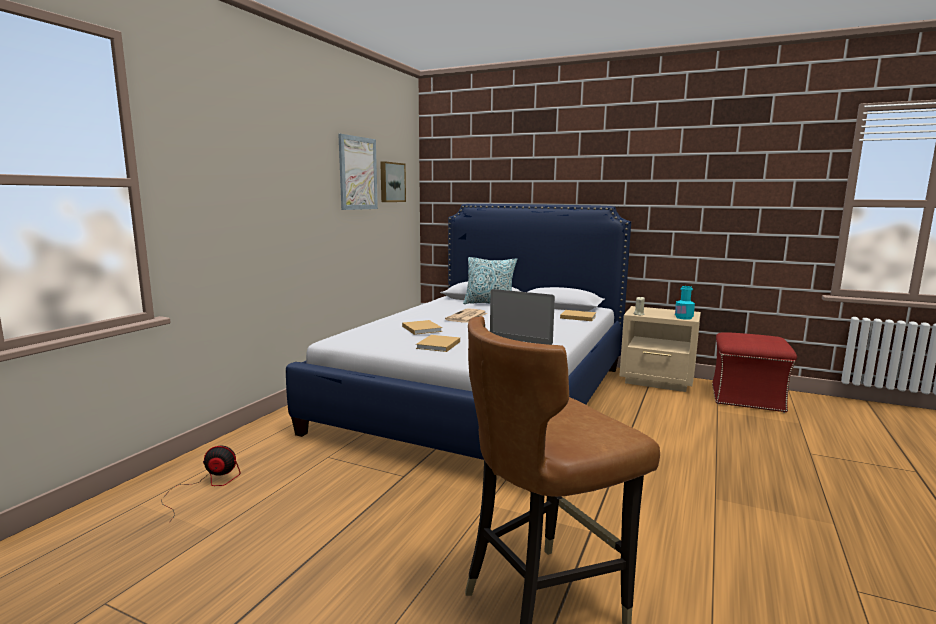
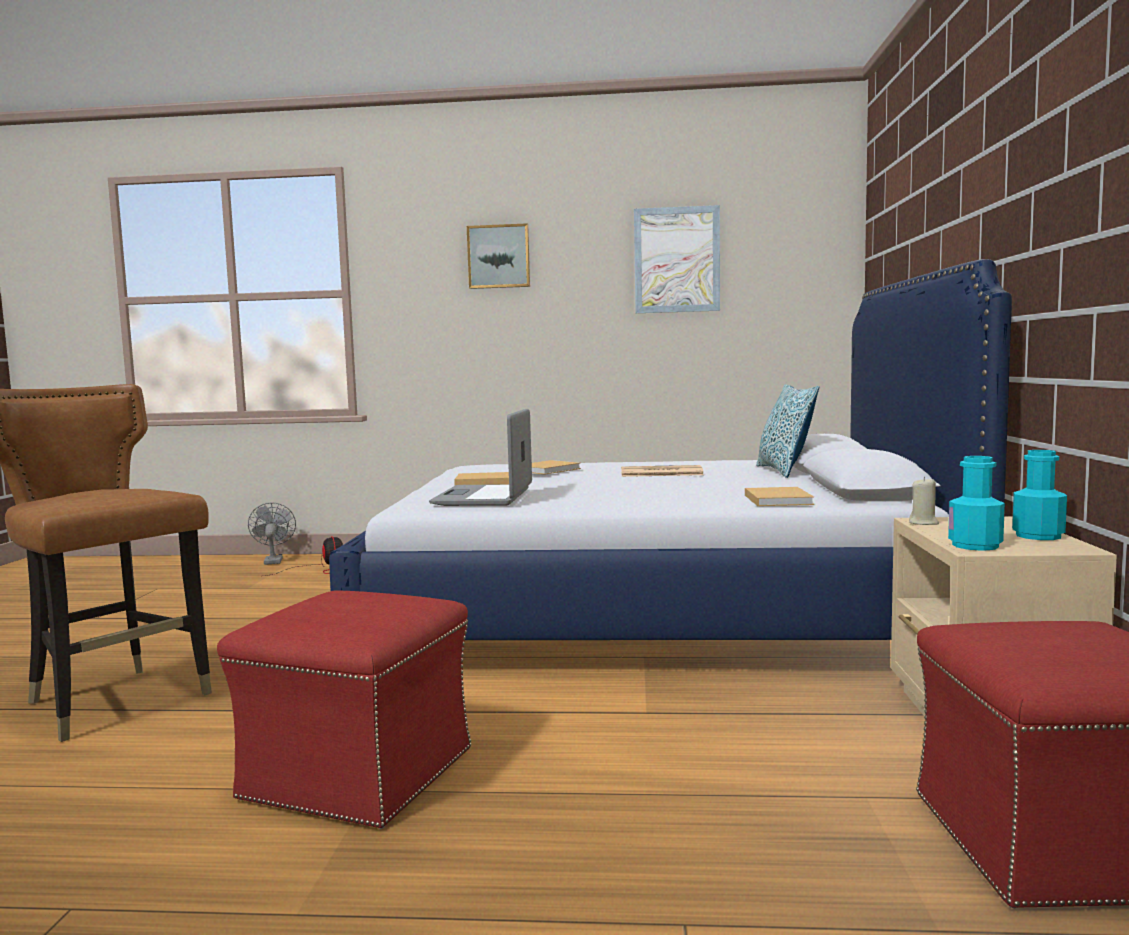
camera: 70 degrees right, 5 degrees down
(100, 512) = (273, 560): none -> grey fan
(391, 182) = (767, 267): picture -> picture (499, 256)
(669, 311) = (1038, 536): none -> turquoise bottle
(697, 501) = (357, 775): none -> red ottoman

